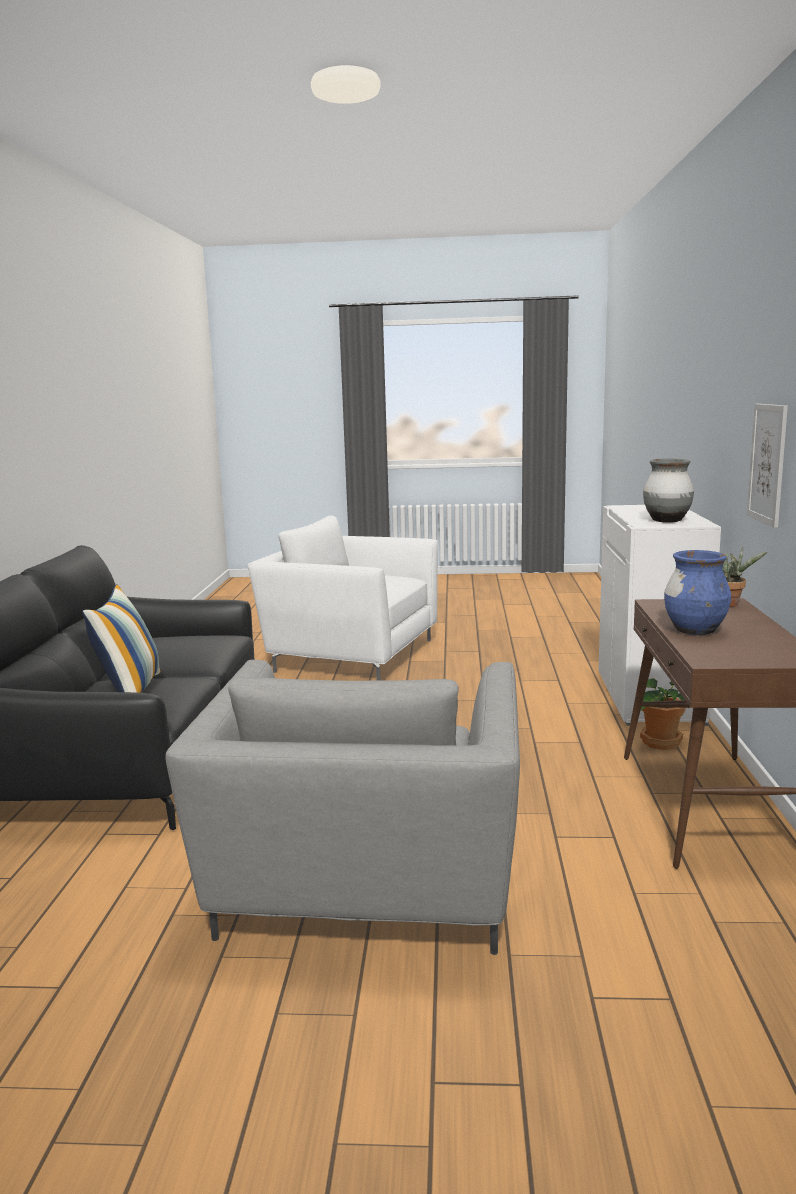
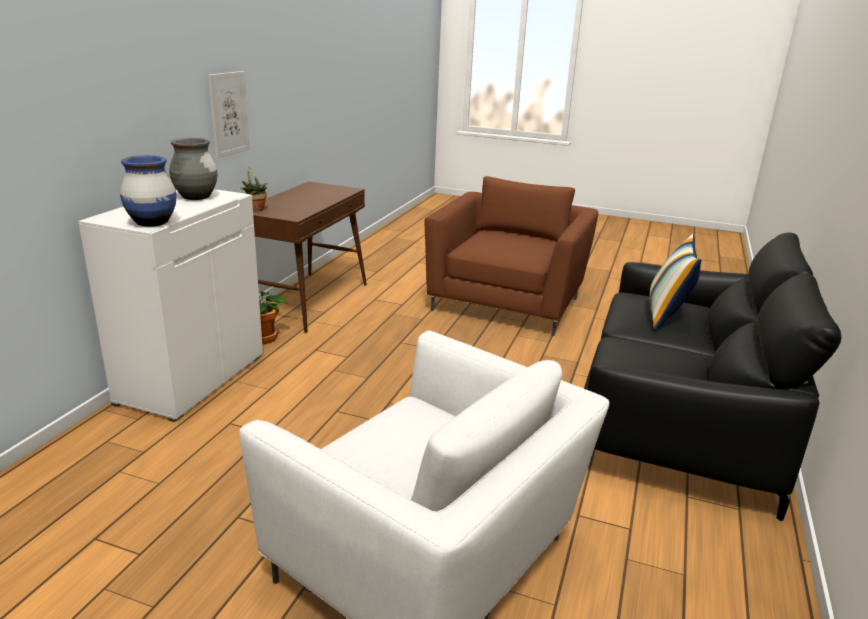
camera: 165 degrees left, 10 degrees up
(366, 888) = (507, 302): grey armchair -> brown armchair
(695, 631) = (320, 200): blue vase -> blue vase (152, 223)

